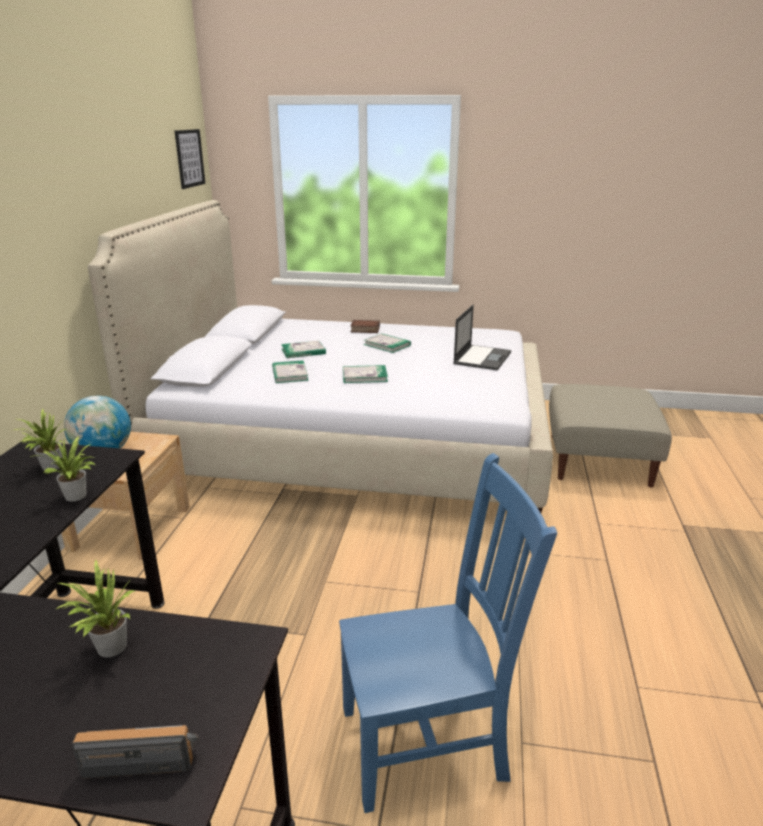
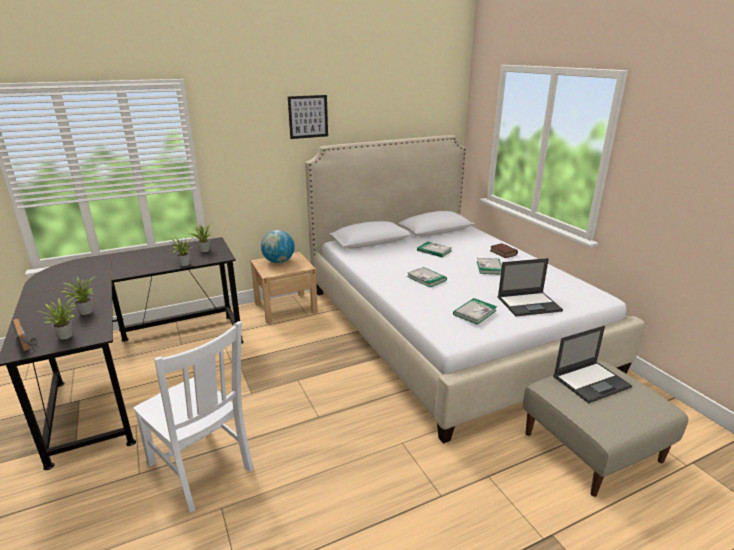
camera: 55 degrees right, 0 degrees up
(189, 158) = (440, 106): picture -> picture (308, 116)
(190, 688) = (66, 335): none -> potted plant
(290, 374) = (396, 259): book -> book (474, 312)
(428, 741) = (202, 469): blue chair -> white chair
(586, 398) = (592, 381): none -> laptop

